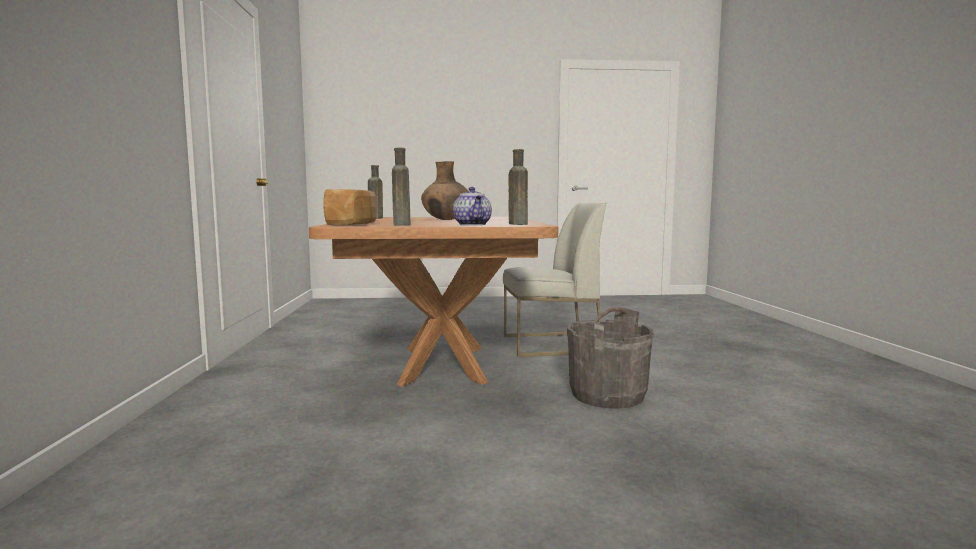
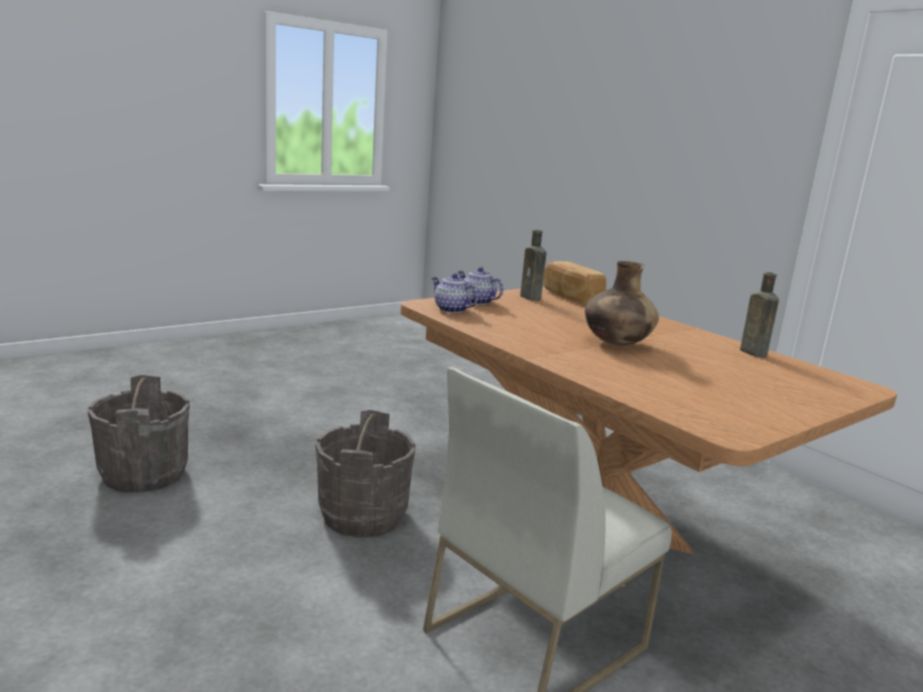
camera: 145 degrees right, 10 degrees up
(517, 224) = (451, 309): brown bottle -> teapot
(861, 471) = (144, 474): none -> grey bucket

